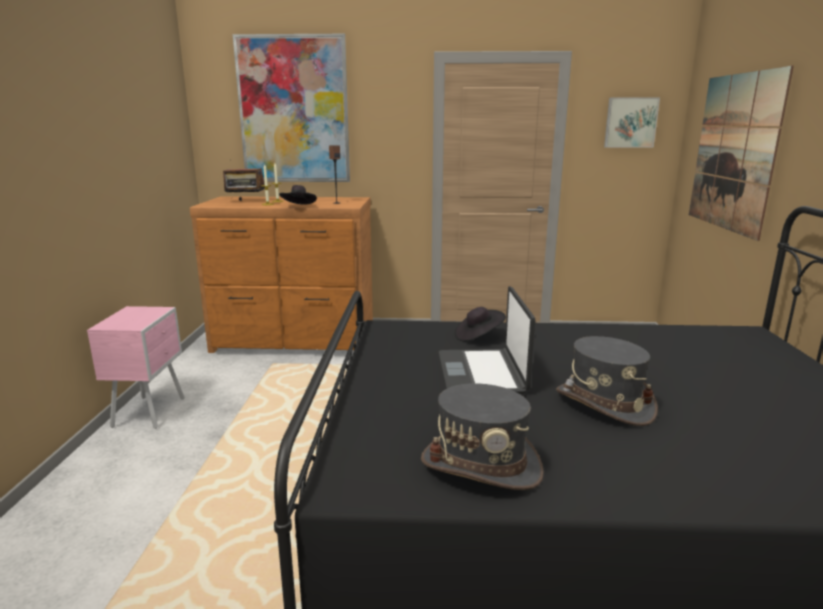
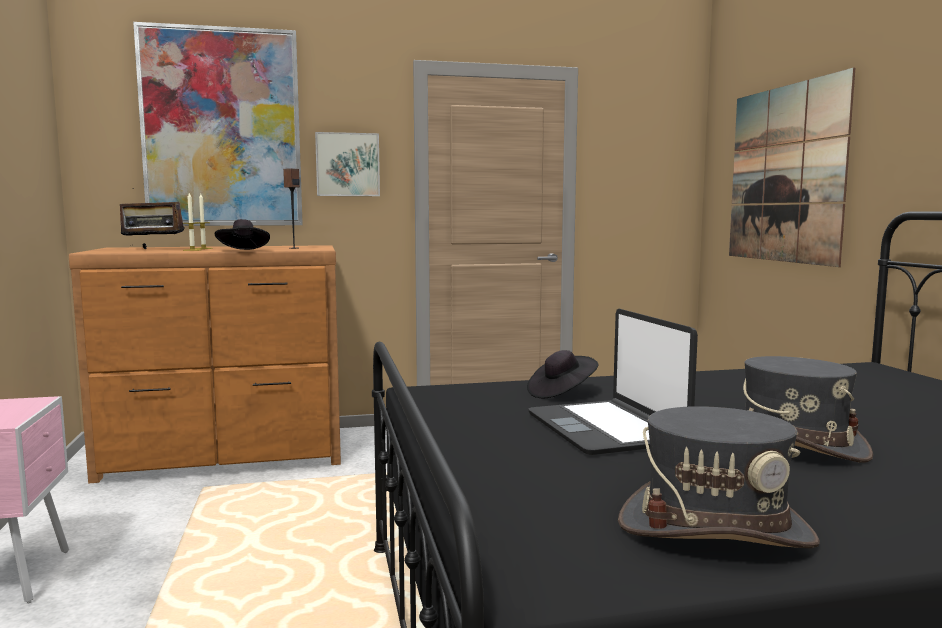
camera: 15 degrees left, 10 degrees down
(630, 122) = (648, 152): picture -> picture (347, 165)

